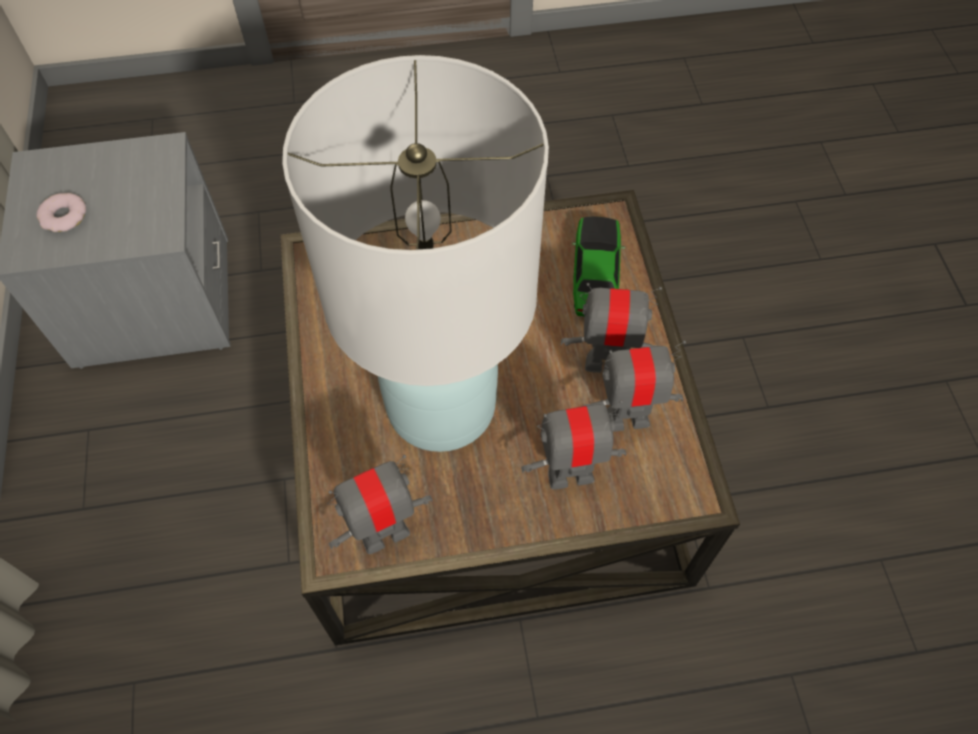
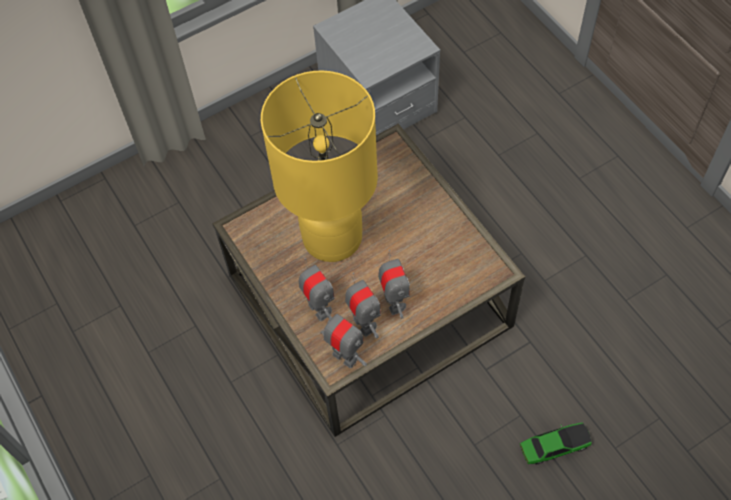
camera: 70 degrees right, 0 degrees up
(64, 216) = (359, 31): donut -> none
(384, 534) = (253, 242): toy robot -> toy robot (345, 356)
(442, 404) = (332, 238): white table lamp -> yellow table lamp
(595, 276) = (449, 278): toy car -> toy car (554, 446)

